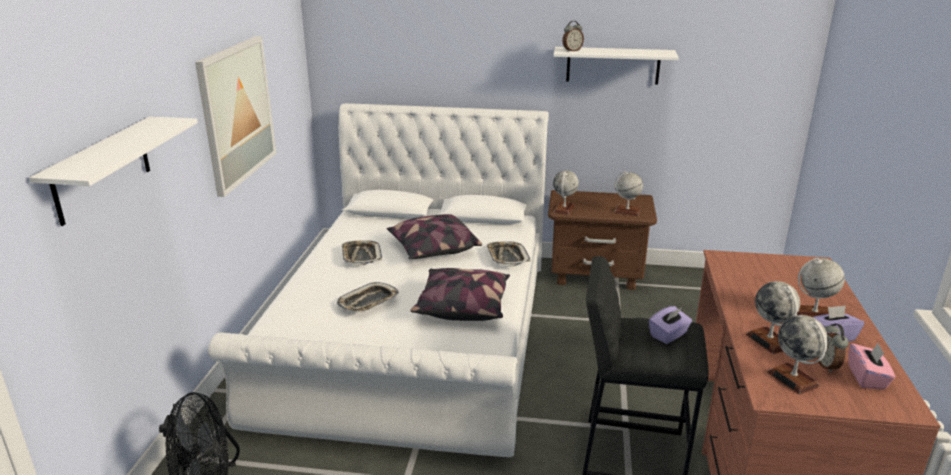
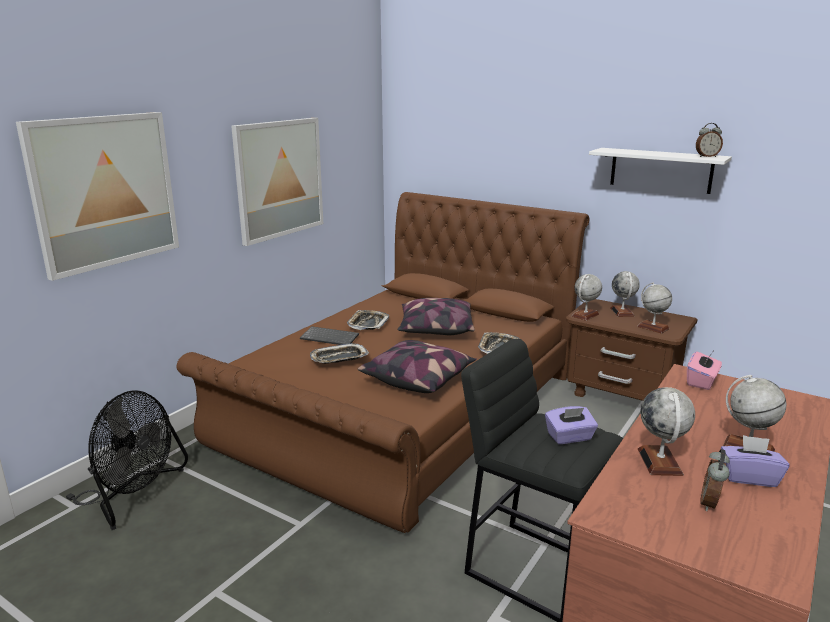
camera: 25 degrees right, 5 degrees down
(102, 169) = (105, 191): white shelf -> picture
(337, 280) = (330, 337): none -> keyboard
(414, 333) = (404, 406): white bed -> brown bed
(572, 51) = (611, 150): alarm clock -> alarm clock (706, 156)
(793, 379) = (649, 505): globe -> globe (622, 312)
(867, 378) = (753, 529): pink tissue box -> pink tissue box (702, 382)

